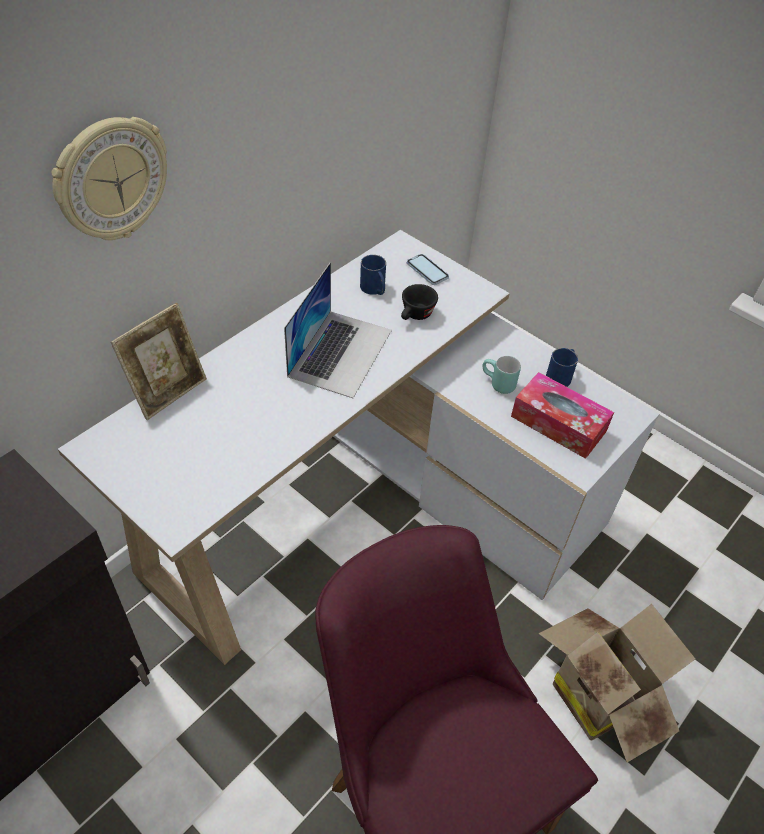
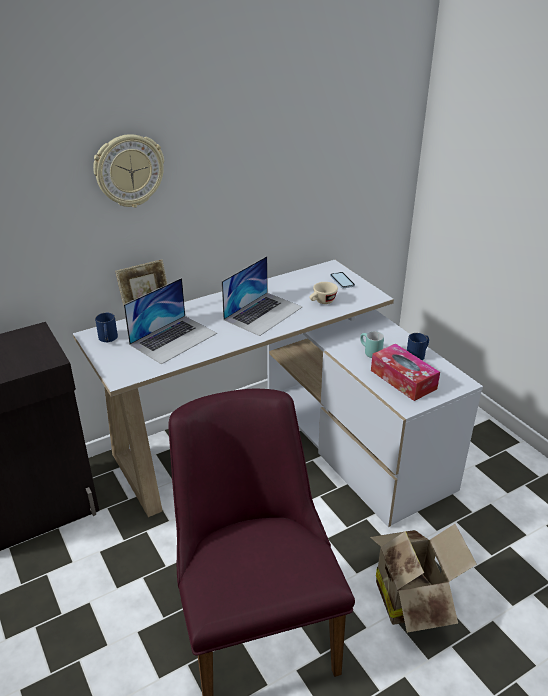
camera: 20 degrees right, 15 degrees down
(226, 429) = (173, 338): none -> laptop
(374, 289) = (302, 286): blue mug -> blue mug (108, 339)
(415, 316) = (322, 302): black cup -> beige cup

